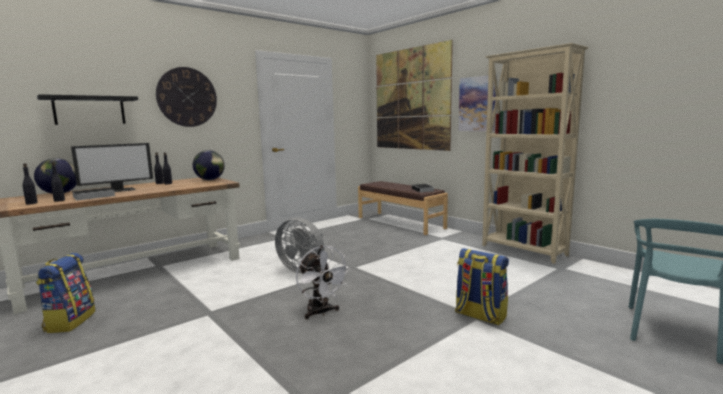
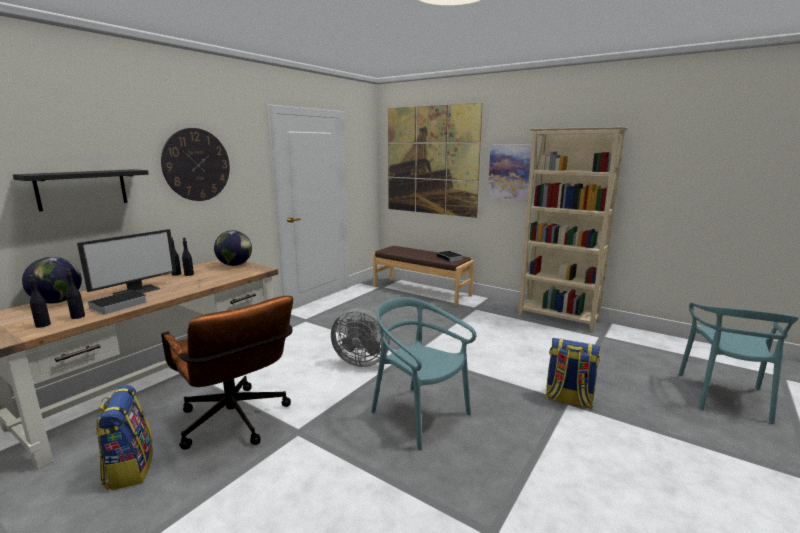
camera: 15 degrees left, 5 degrees up
(168, 302) = (237, 423): none -> brown office chair
(321, 313) = (419, 415): white fan -> turquoise chair

